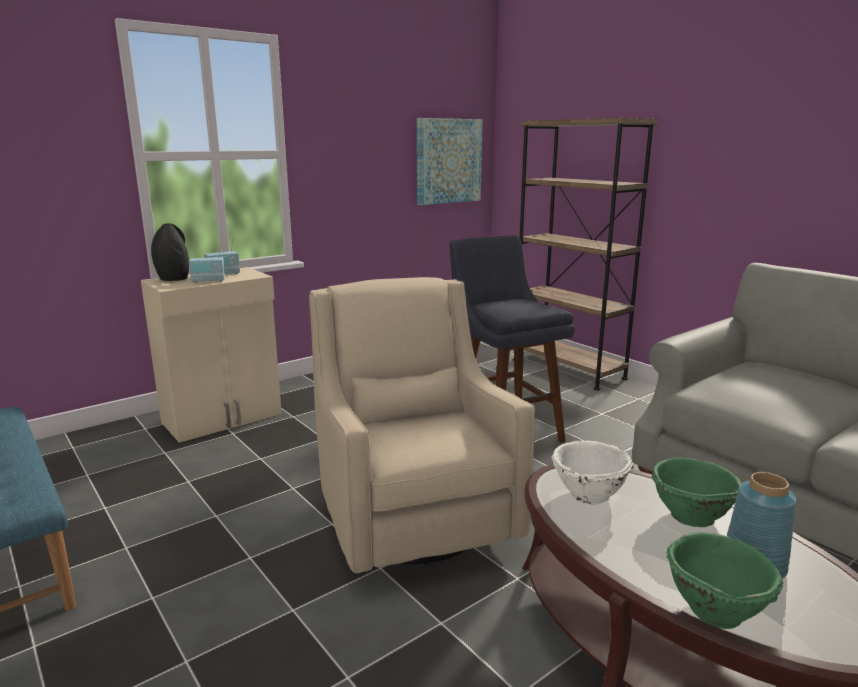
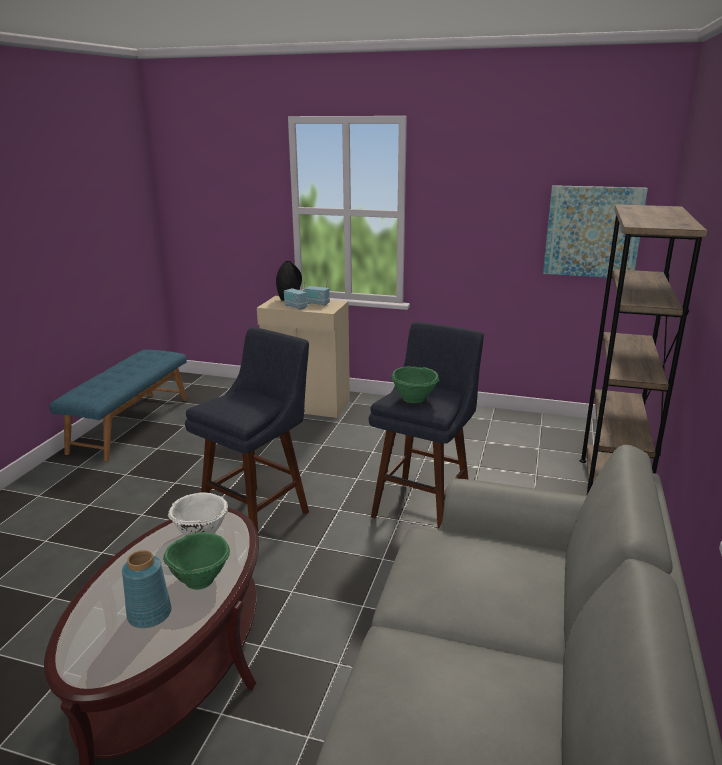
camera: 55 degrees right, 5 degrees up
(412, 516) = (259, 514): beige armchair -> blue stool
(714, 609) = (89, 605): green bowl -> green bowl (414, 398)

